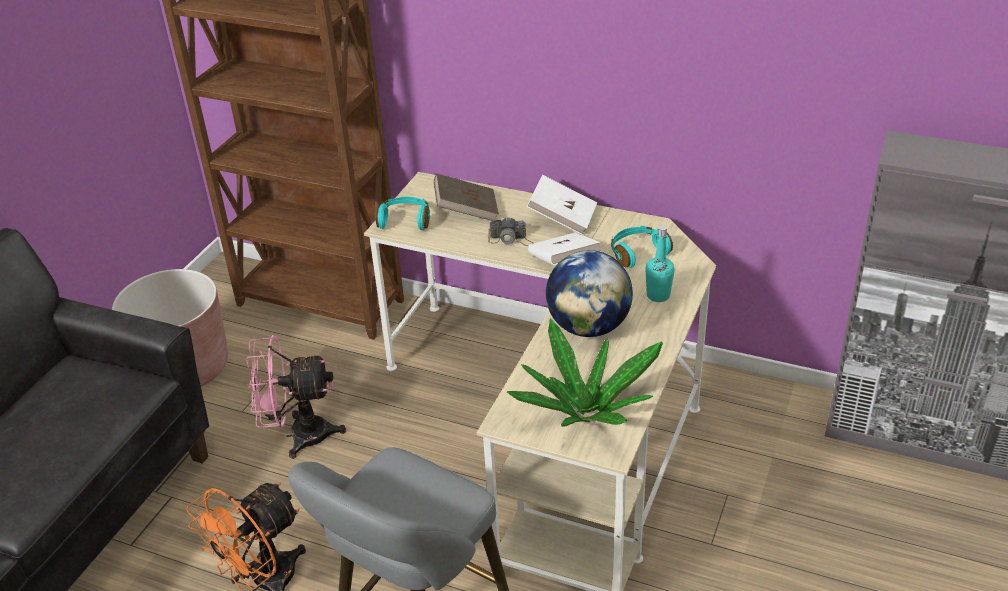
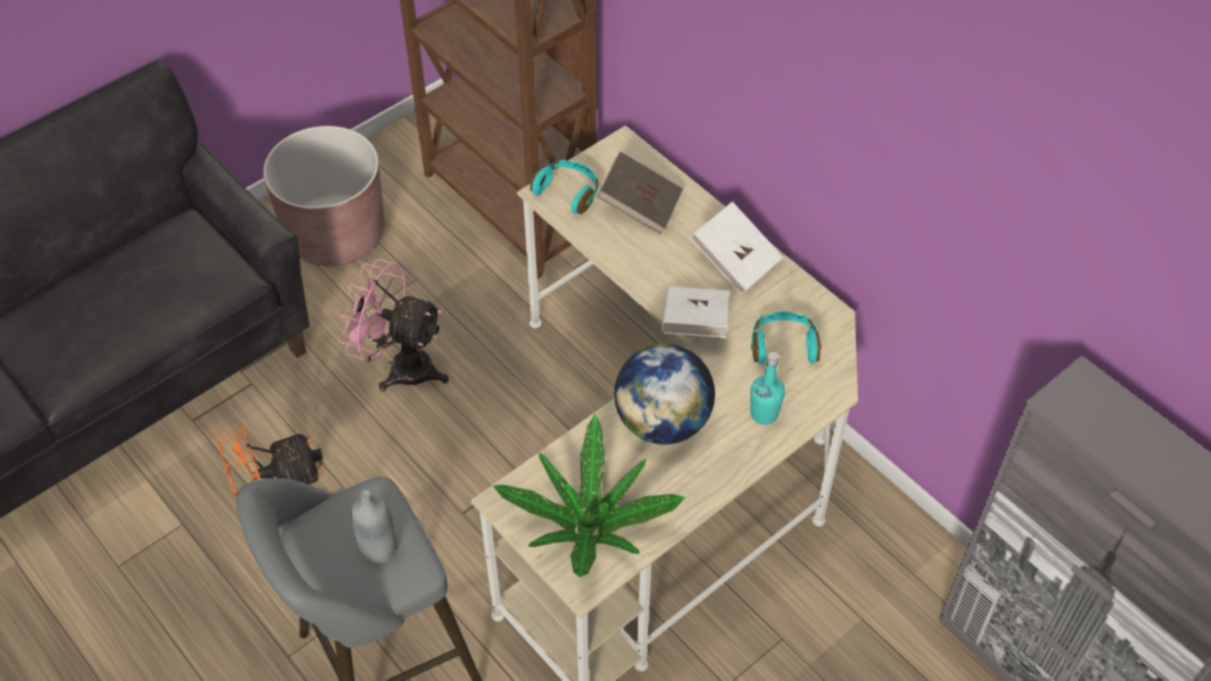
camera: 25 degrees right, 15 degrees up
(424, 494) = (379, 548): none -> grey bottle
(511, 239) = (660, 267): camera -> none

